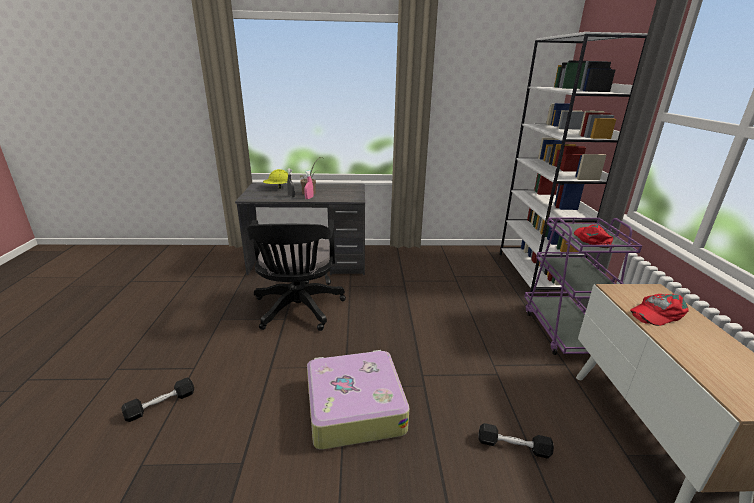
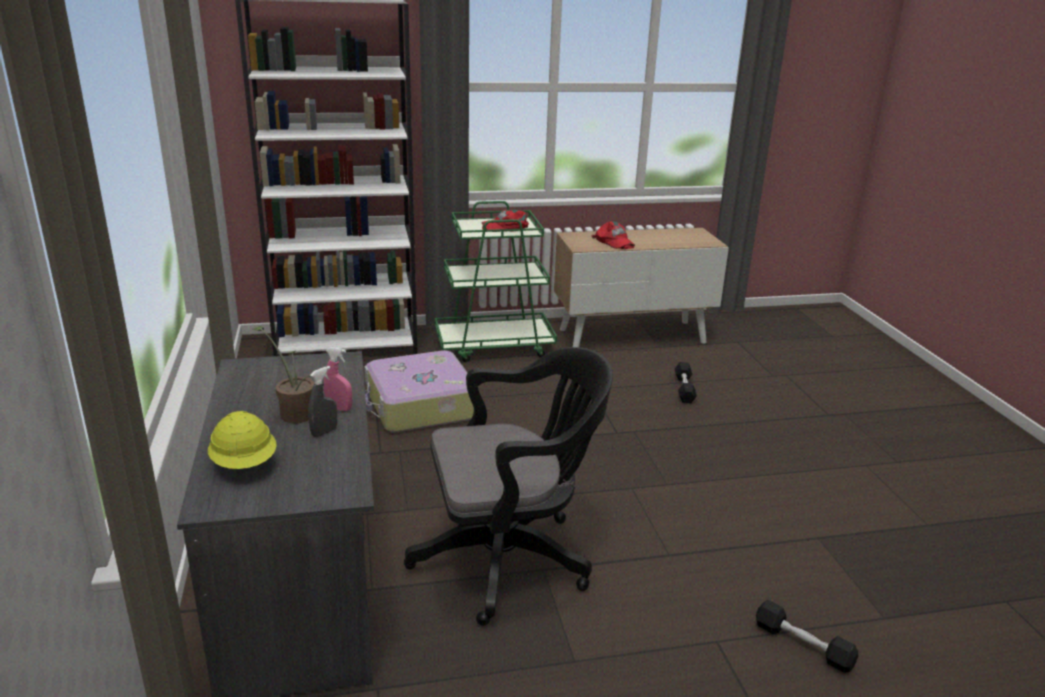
camera: 100 degrees left, 0 degrees up
(354, 407) = (694, 474): suitcase -> suitcase (420, 406)
(564, 331) = (495, 345): purple cart -> green cart

